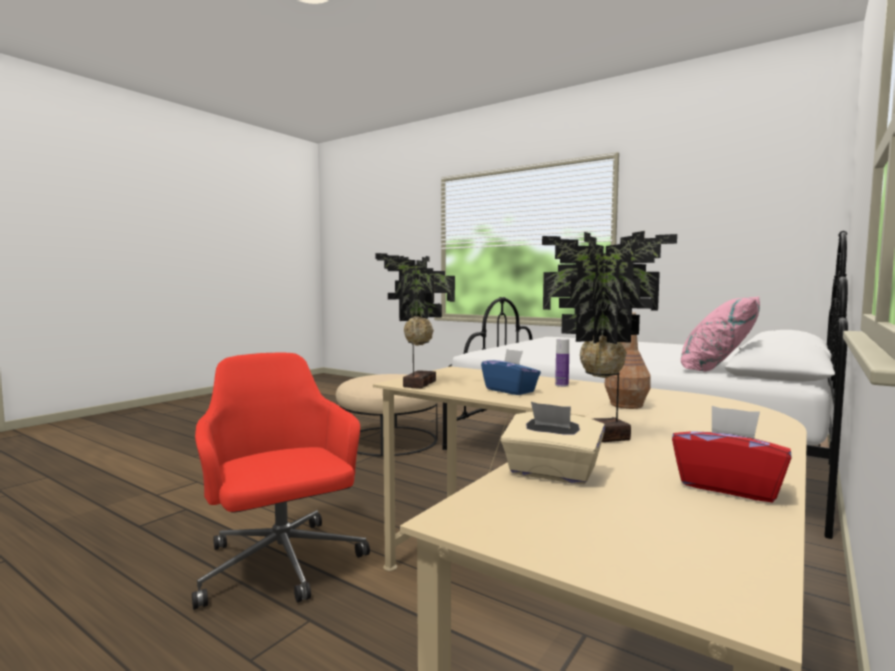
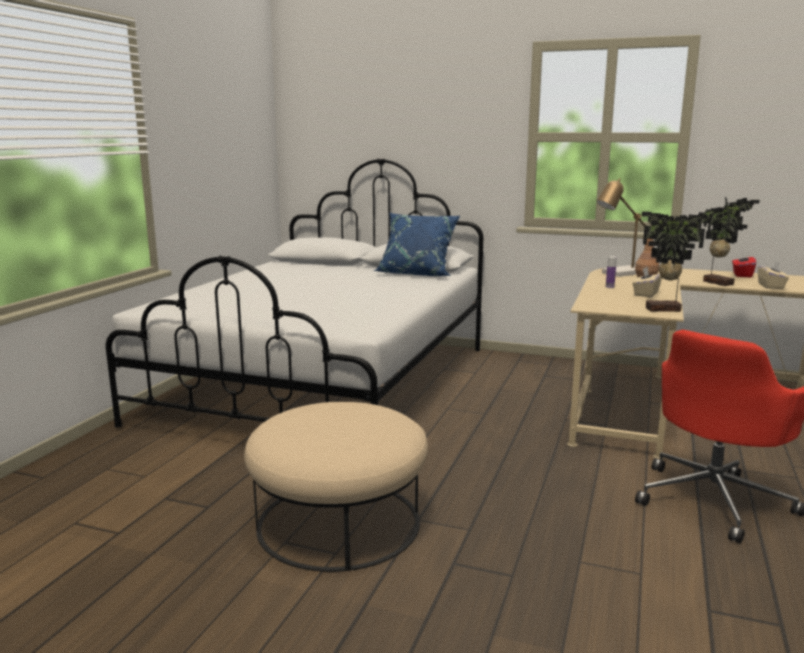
camera: 105 degrees left, 10 degrees up
(510, 390) = (645, 294): blue tissue box -> beige tissue box
(683, 401) = (620, 273): none -> table lamp
(718, 369) = (417, 273): pink pillow -> blue pillow

